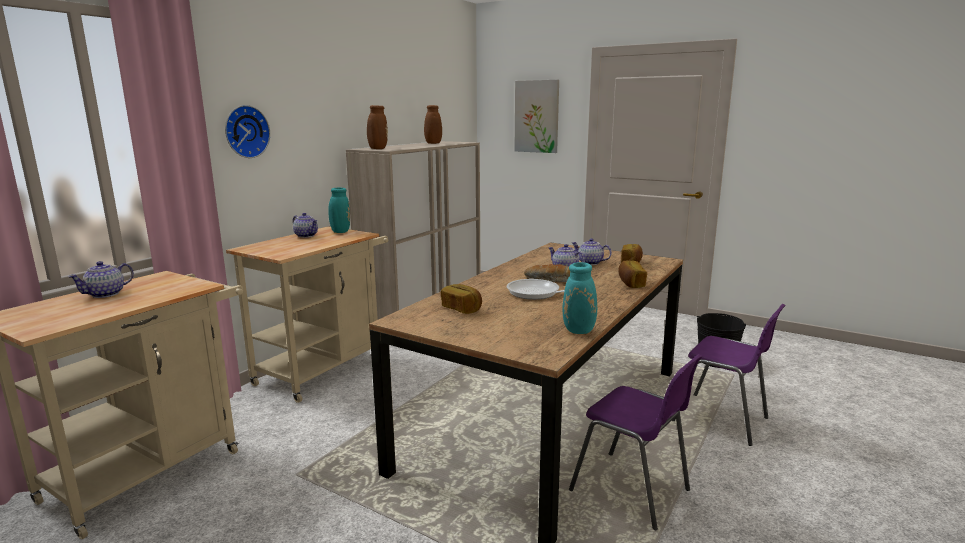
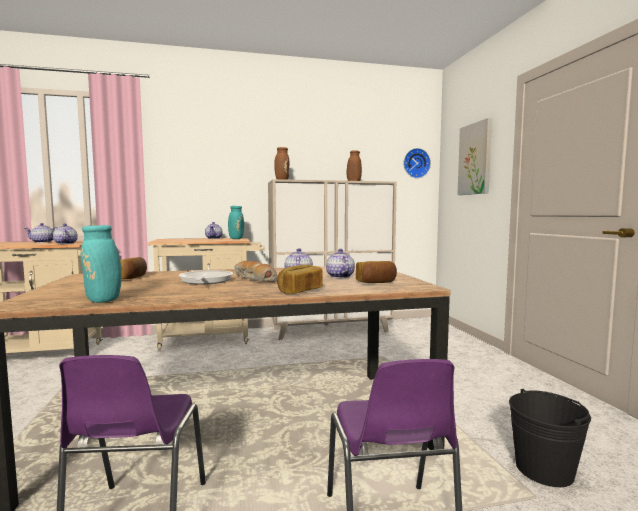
camera: 45 degrees right, 10 degrees down
(183, 288) = (65, 243): none -> teapot
(245, 131) = (183, 165): wall clock -> wall clock (416, 163)

